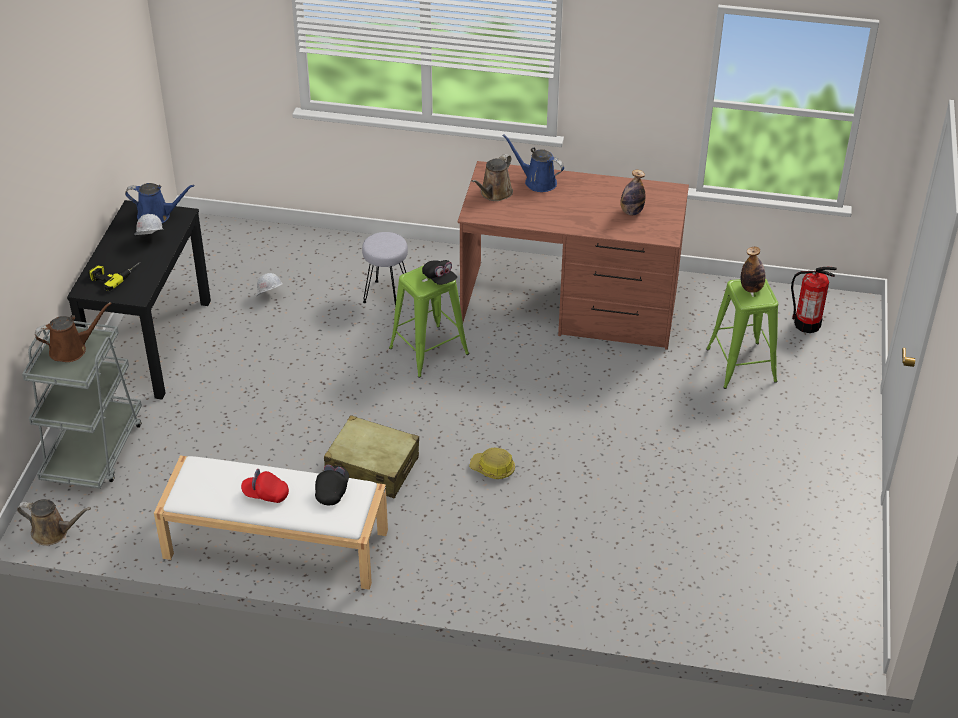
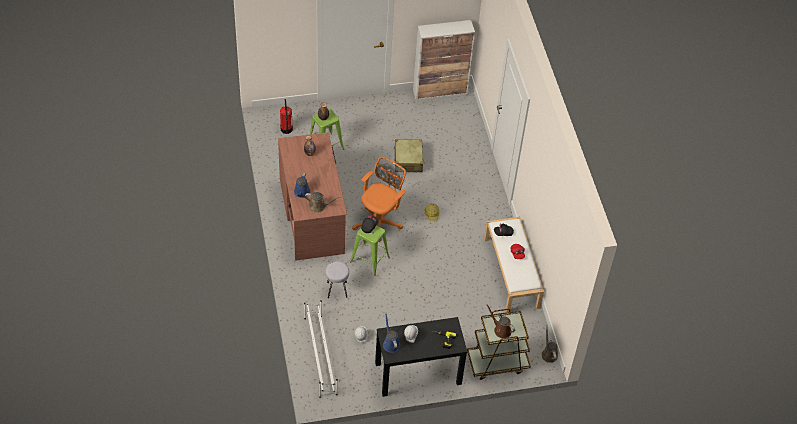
camera: 115 degrees left, 10 degrees up
(93, 450) = (497, 362): grey cart -> brown cart
(269, 246) = (320, 355): none -> white shoe rack
(372, 467) = (453, 255): beige suitcase -> beige suitcase (408, 160)
(511, 388) = (380, 221): none -> orange office chair
(855, 597) = (440, 92): none -> cabinet

